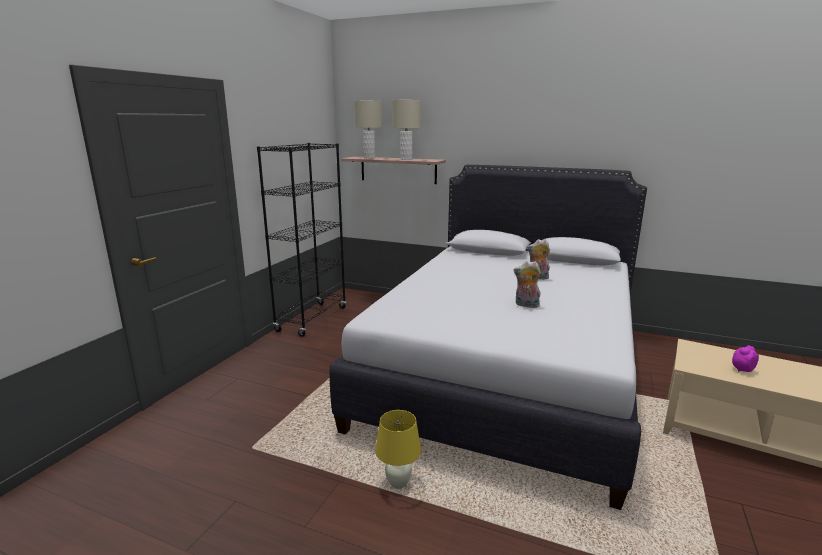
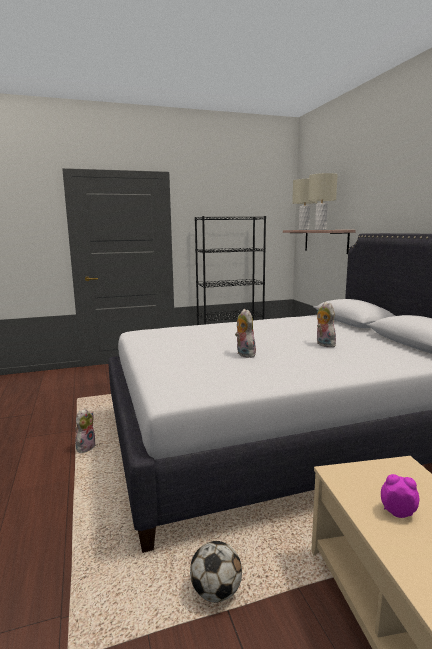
camera: 50 degrees right, 5 degrees down
(398, 483) = (85, 447): yellow table lamp -> plush toy
(683, 491) = (216, 592): none -> football

